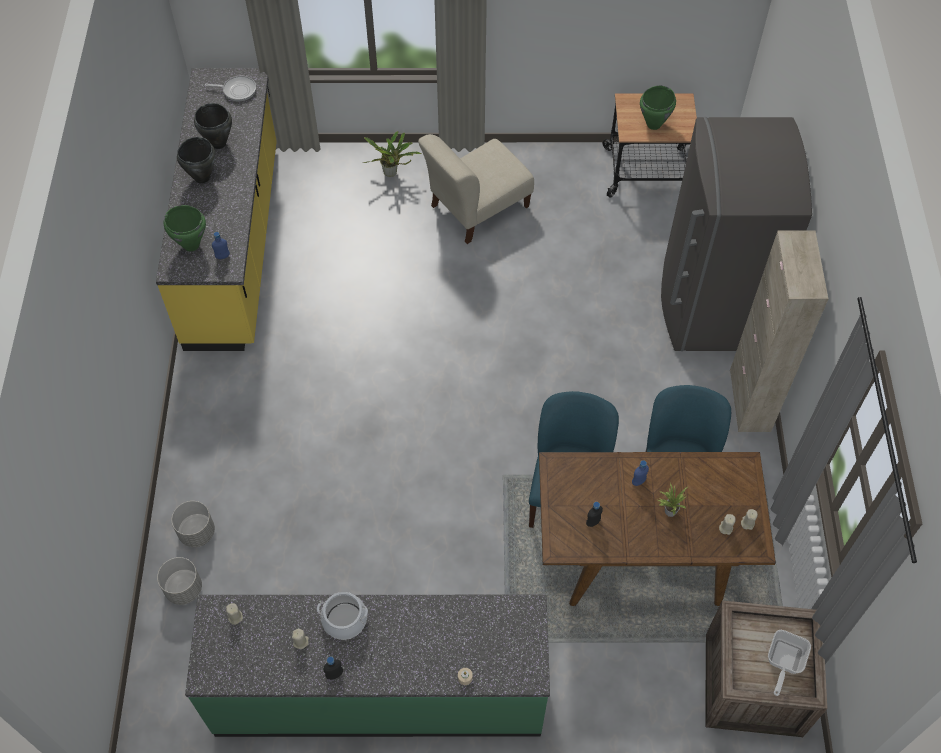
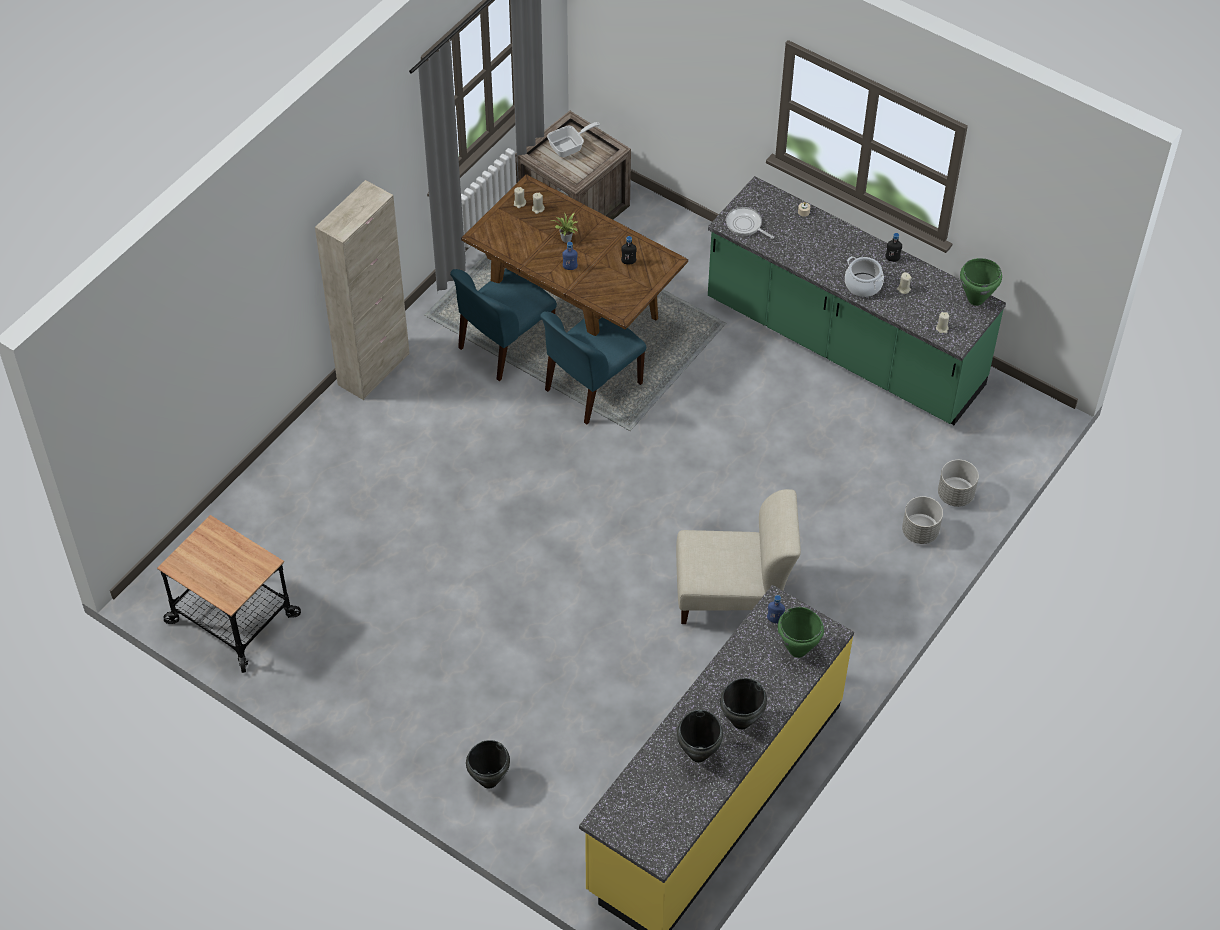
camera: 145 degrees left, 5 degrees down
(237, 90) = (633, 814): frying pan -> frying pan (745, 225)
(392, 173) = (488, 781): potted plant -> black cooking pot
(476, 209) = (438, 684): beige chair -> beige chair (733, 595)
(654, 124) = (232, 557): green cooking pot -> green cooking pot (975, 299)
(709, 306) = (321, 458): grey fridge -> none

